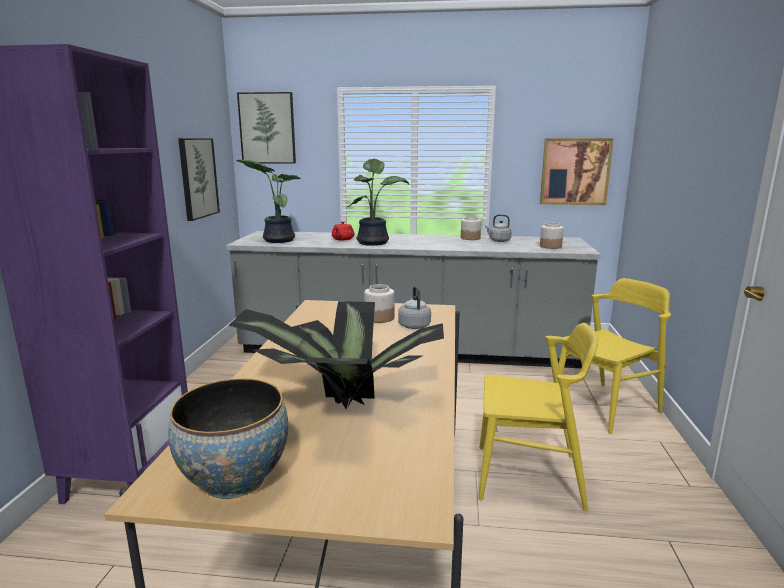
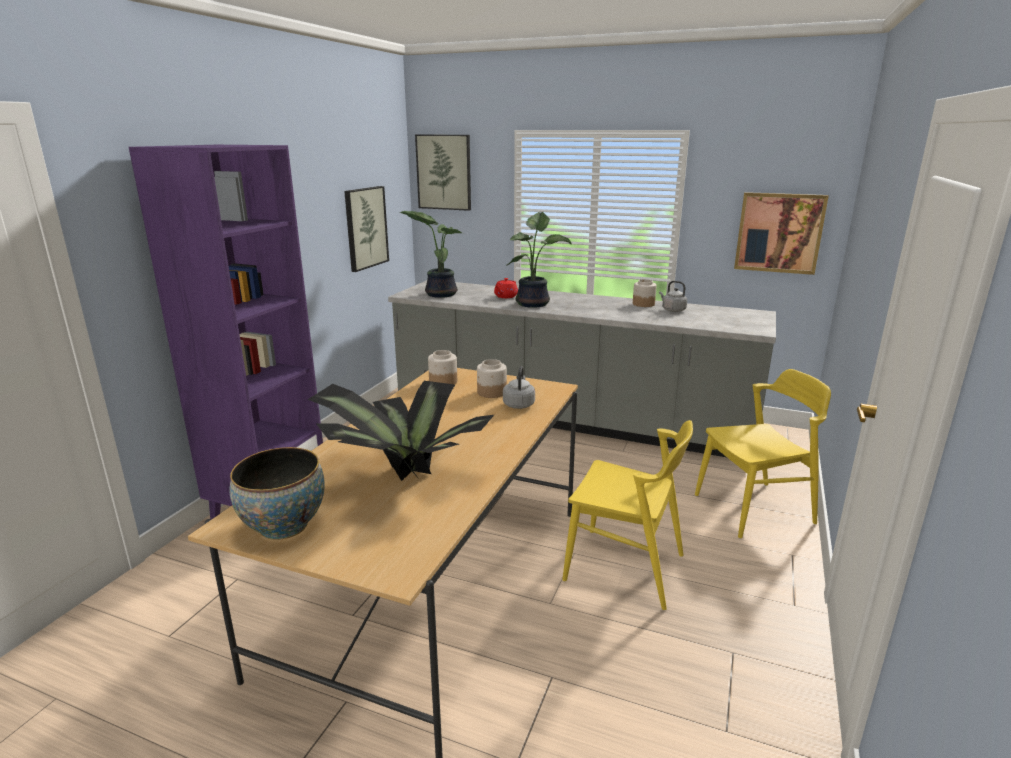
camera: 15 degrees right, 5 degrees up
(550, 246) = (725, 322): jar -> jar (442, 381)

